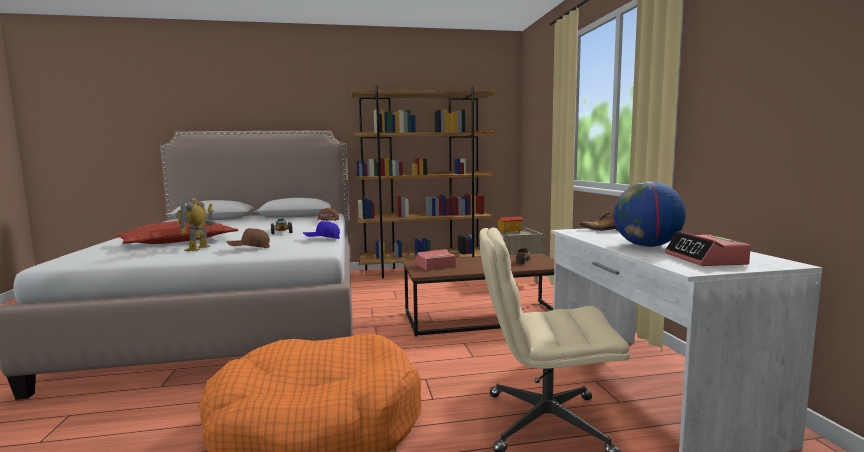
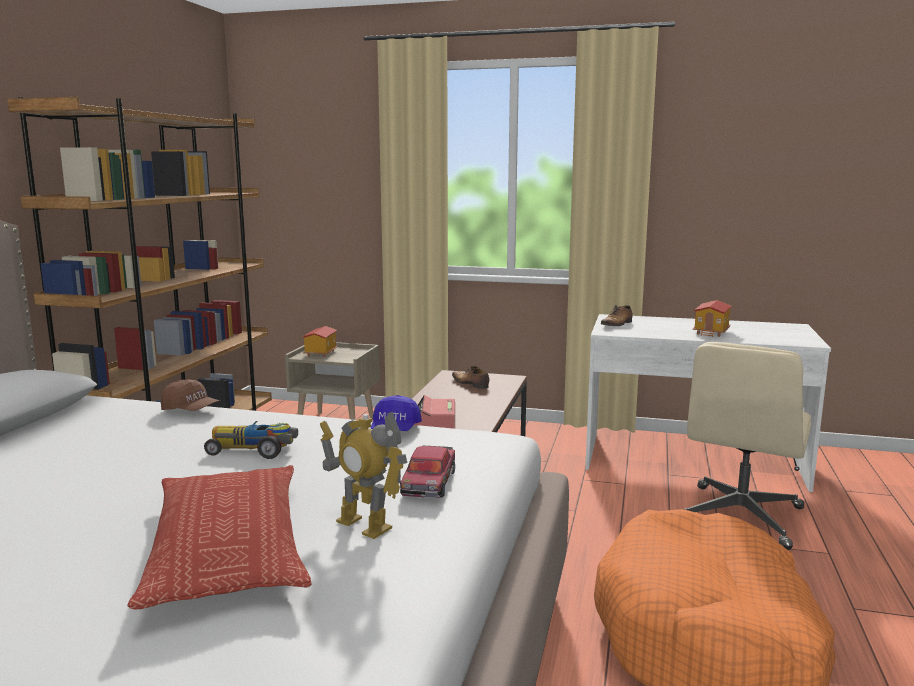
camera: 65 degrees left, 5 degrees up
(249, 248) = (429, 481): brown cap -> toy car
(646, 246) = (712, 332): globe -> toy house
(705, 259) = (775, 334): alarm clock -> none

